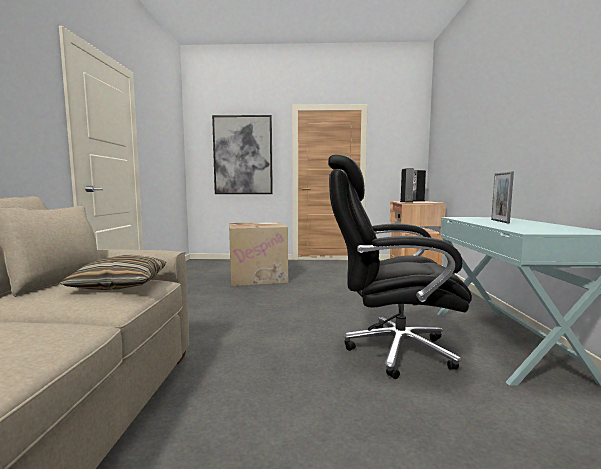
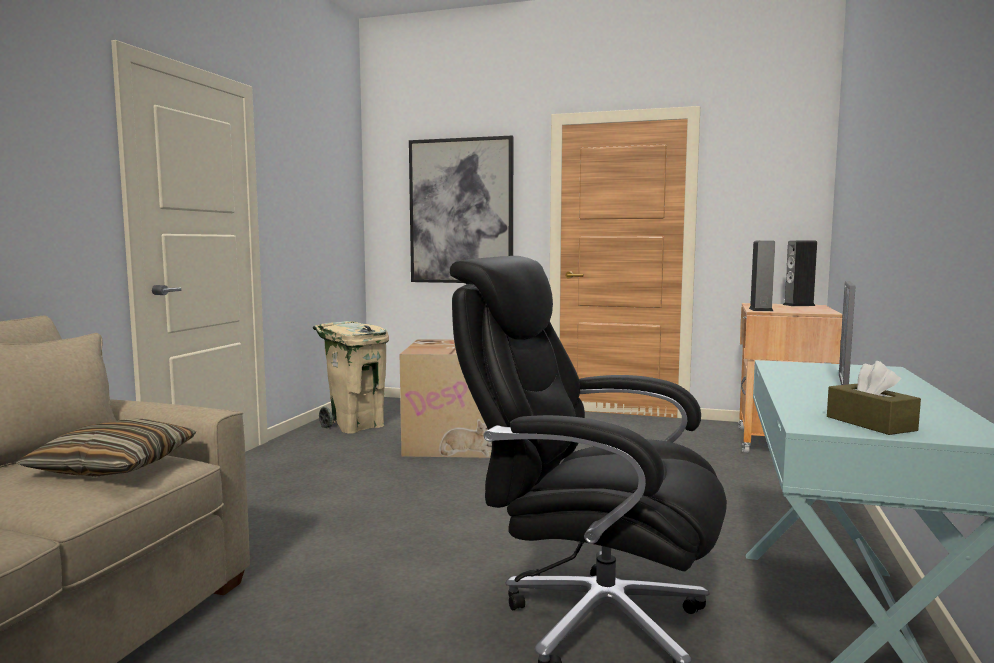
camera: 15 degrees right, 0 degrees up
(193, 273) = (356, 426): none -> beige trash can
(548, 230) = (870, 423): none -> brown tissue box

